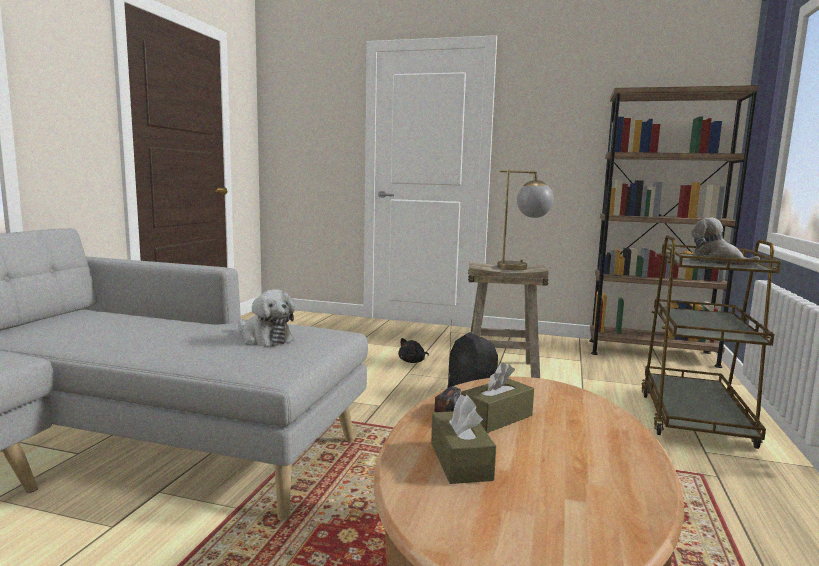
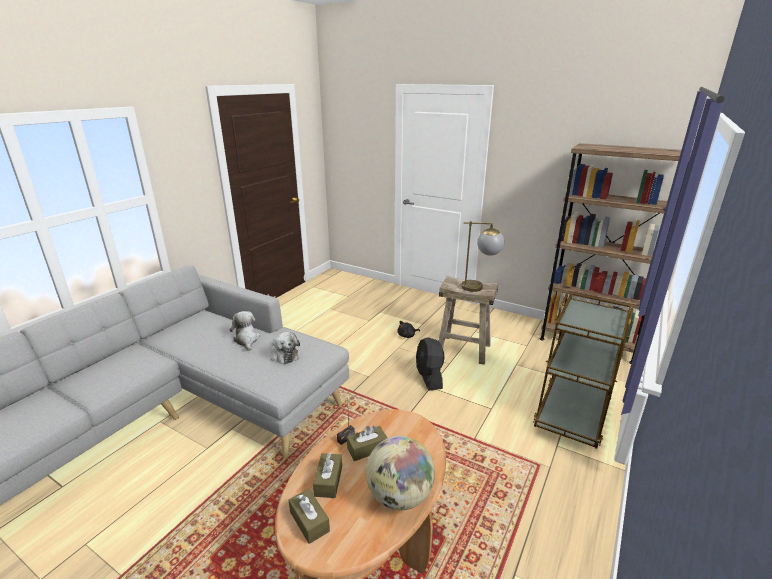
camera: 15 degrees right, 15 degrees up
(470, 519) = (309, 521): none -> brown tissue box
(610, 464) = (399, 496): none -> globe
(717, 262) = (592, 323): plush toy -> plush toy (247, 340)

